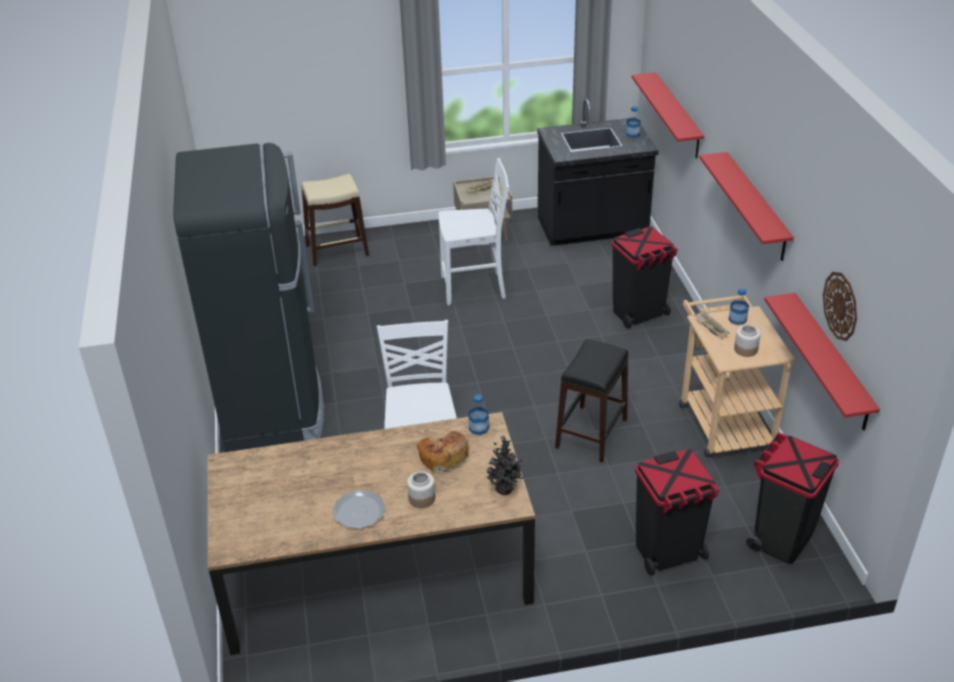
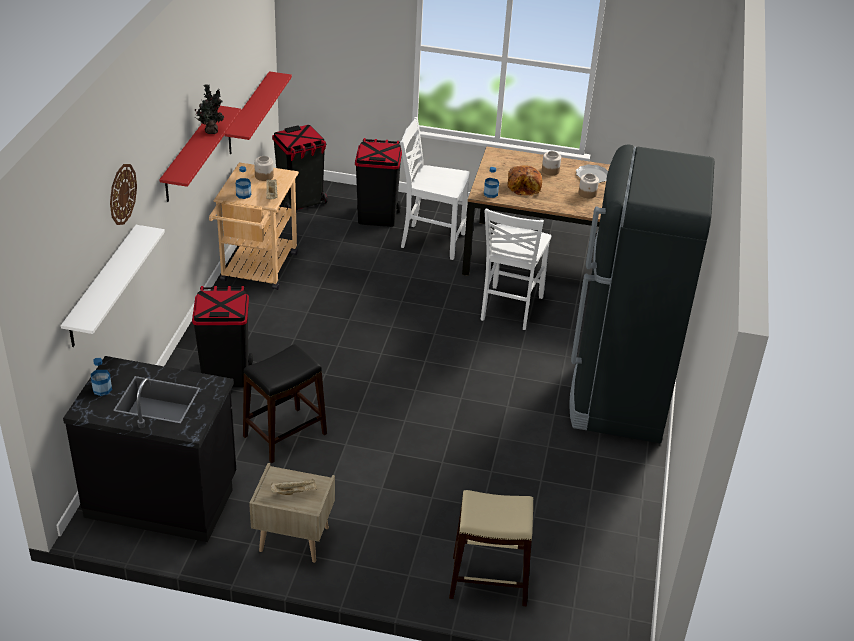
camera: 160 degrees left, 0 degrees up
(355, 474) = (587, 193): none -> jar
(474, 288) = (359, 461): white chair -> white chair (431, 241)
(505, 490) = (496, 160): potted plant -> potted plant (211, 131)
(592, 433) = (363, 293): black stool -> black stool (284, 435)
(677, 116) = (102, 286): red shelf -> white shelf
(841, 306) = (244, 72): wall clock -> wall clock (122, 194)

